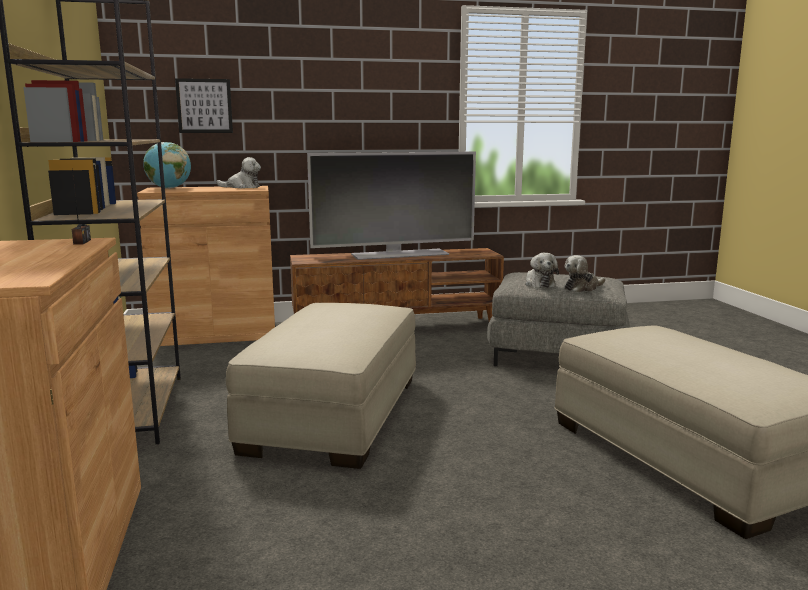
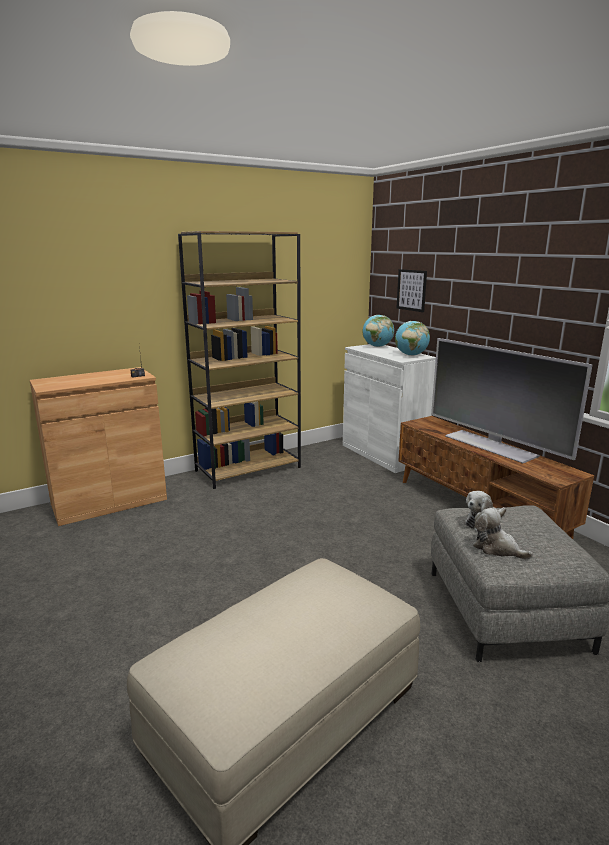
camera: 70 degrees right, 5 degrees up
(216, 334) = (383, 454): brown cabinet -> white cabinet
(242, 187) = (411, 355): plush toy -> globe
(334, 412) = (281, 525): beige ottoman -> none

